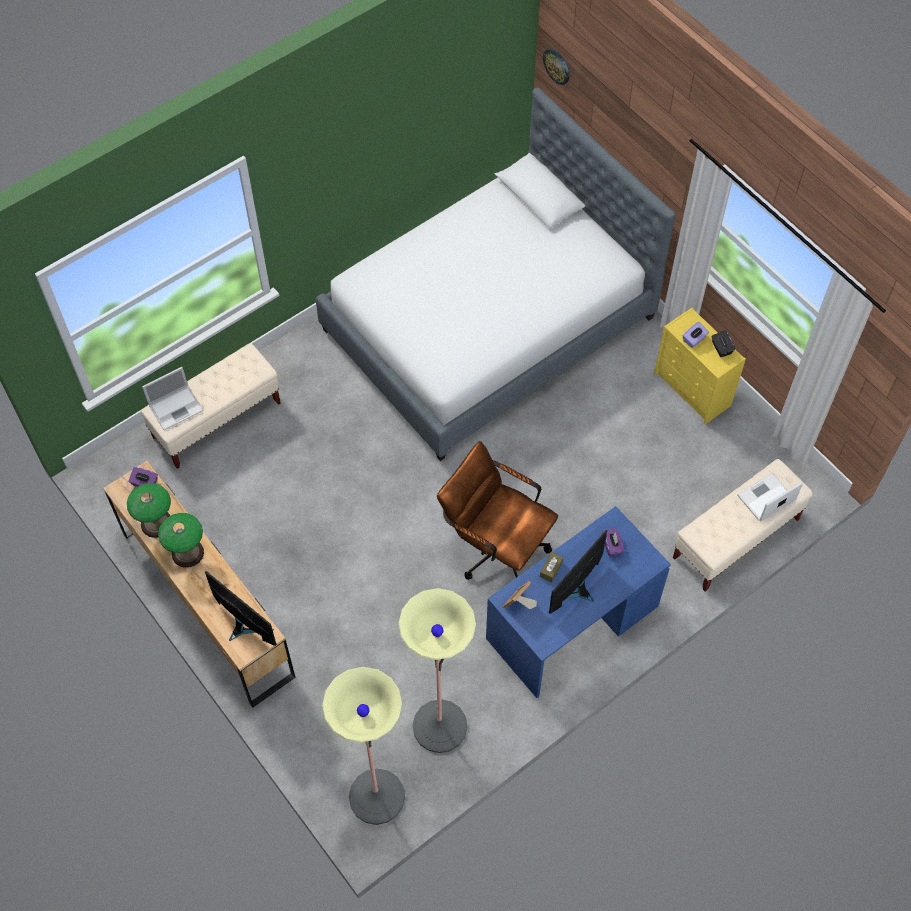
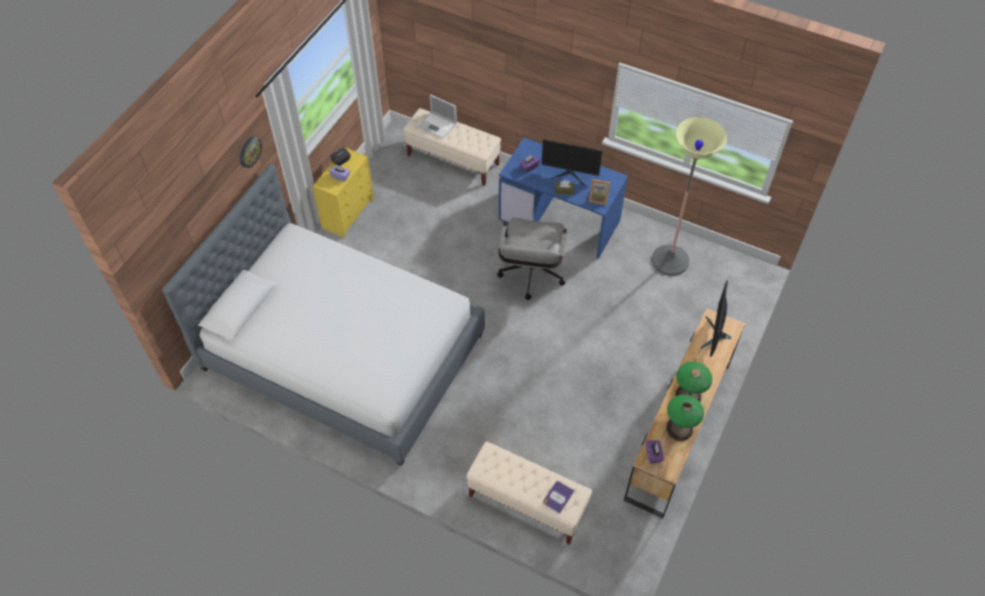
camera: 115 degrees left, 5 degrees down
(176, 407) = (558, 497): laptop -> book
(377, 797) = (734, 274): floor lamp -> none
(495, 547) = (530, 277): brown office chair -> grey office chair
(557, 66) = (154, 256): wall clock -> wall clock (249, 152)

